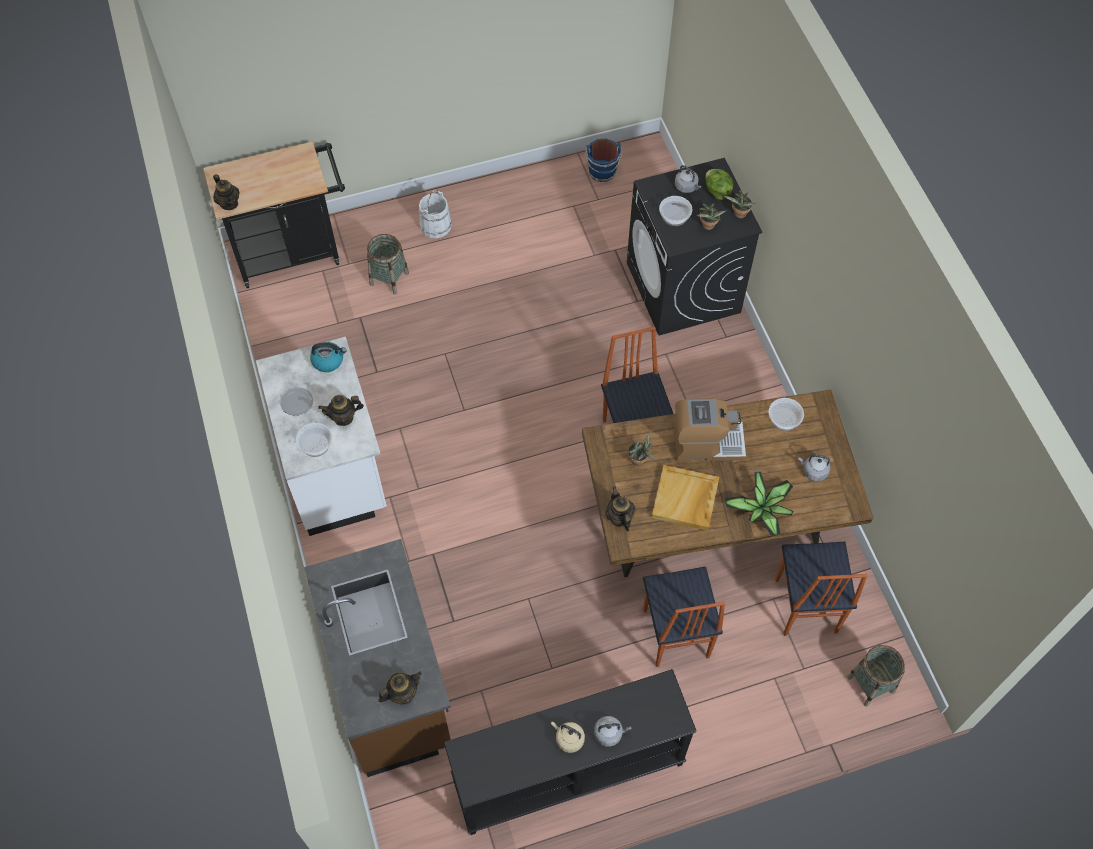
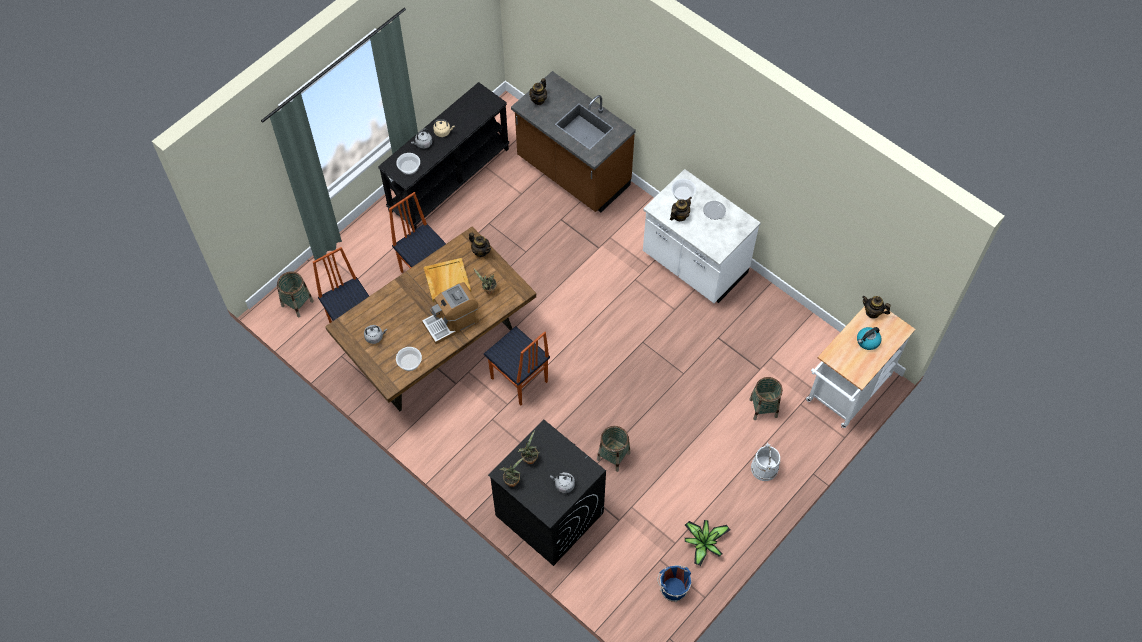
camera: 150 degrees right, 0 degrees up
(294, 252) = (845, 393): black cart -> white cart
(328, 360) = (716, 243): kettle -> kettle (867, 341)
(580, 309) = (613, 456): none -> basket
(675, 216) = (558, 454): bowl -> bowl (409, 167)
(717, 191) = (539, 493): lettuce -> none
(762, 510) = (396, 297): potted plant -> potted plant (703, 543)

